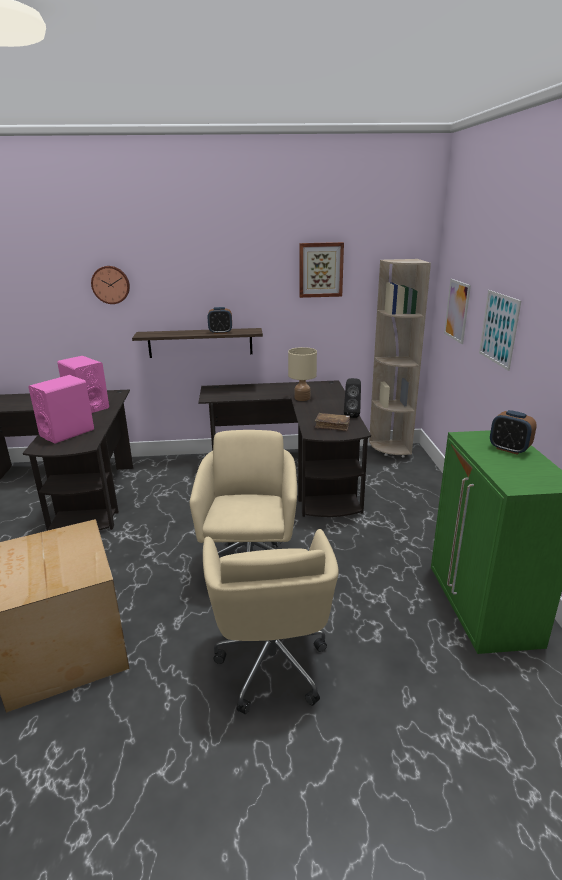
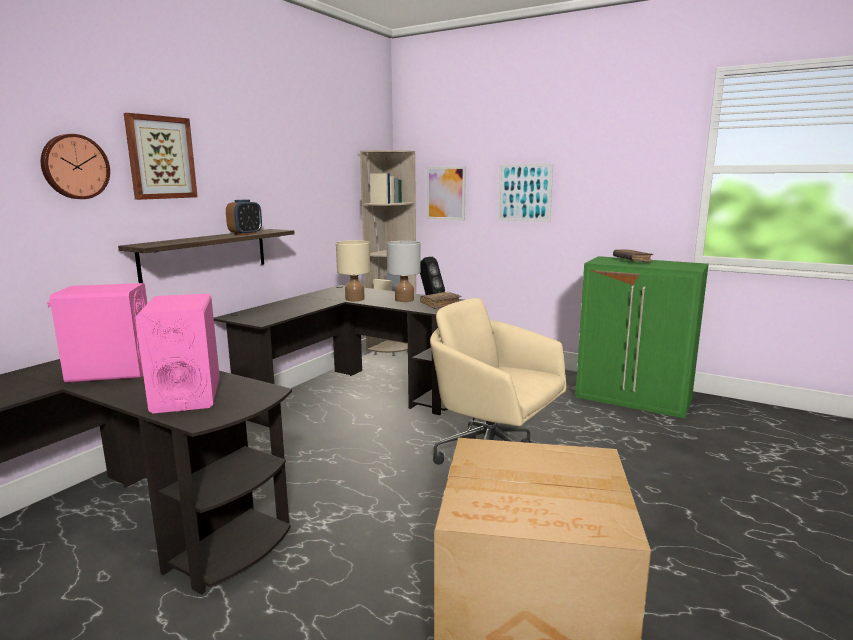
camera: 55 degrees left, 10 degrees down
(271, 662) = (647, 496): beige office chair -> none
(320, 270) = (317, 158): picture -> picture (160, 157)
(326, 411) = (404, 300): none -> grey table lamp
(509, 449) = (632, 261): alarm clock -> brown book

